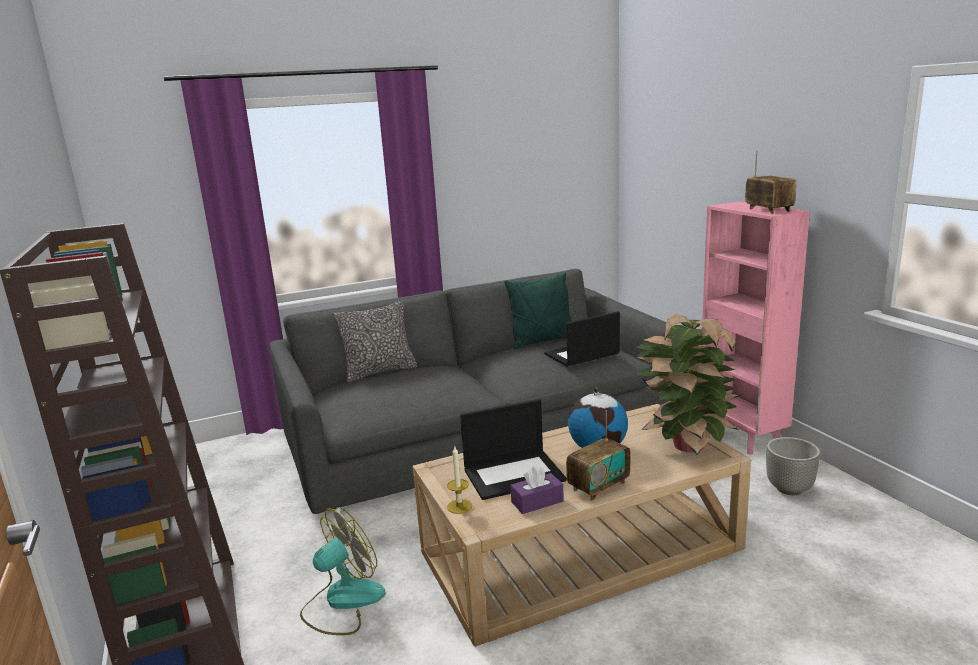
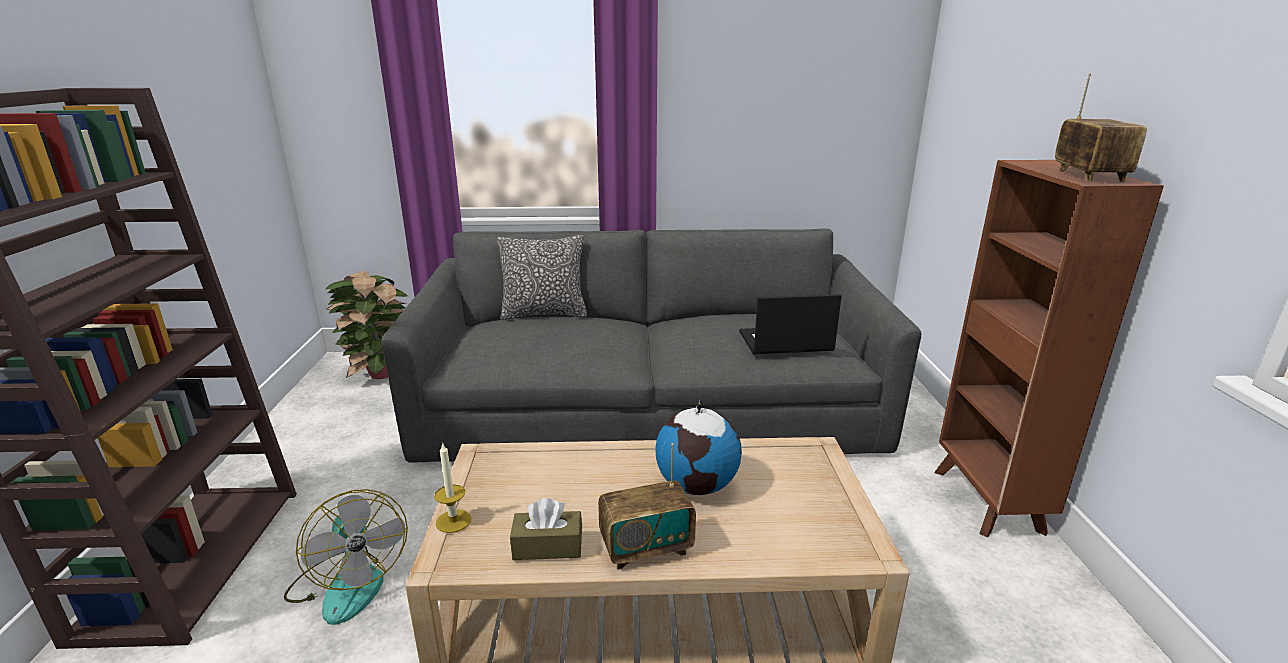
camera: 20 degrees right, 5 degrees up
(342, 602) = (348, 583): fan -> fan turned 75 degrees clockwise
(514, 474) = (561, 493): laptop -> none
(537, 502) = (548, 546): purple tissue box -> brown tissue box
(542, 341) = (753, 314): green pillow -> none
(685, 445) = (822, 517): potted plant -> potted plant (380, 373)
(741, 435) = (988, 502): pink bookcase -> brown bookcase
(790, 489) = (1016, 613): planter -> none

